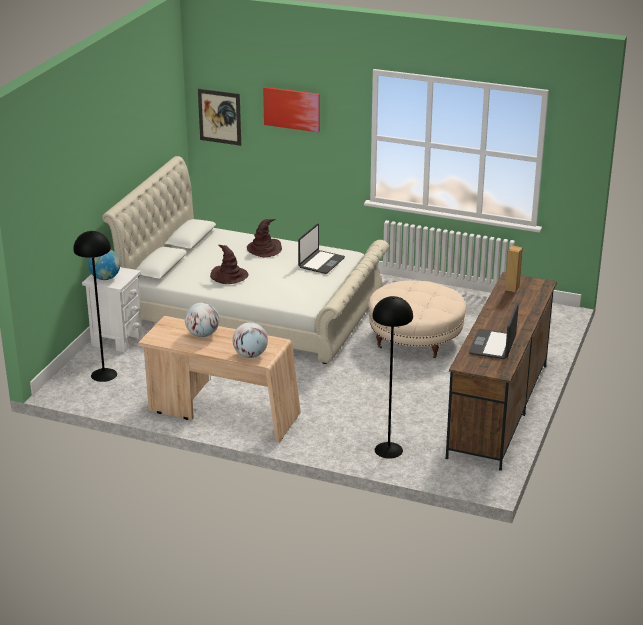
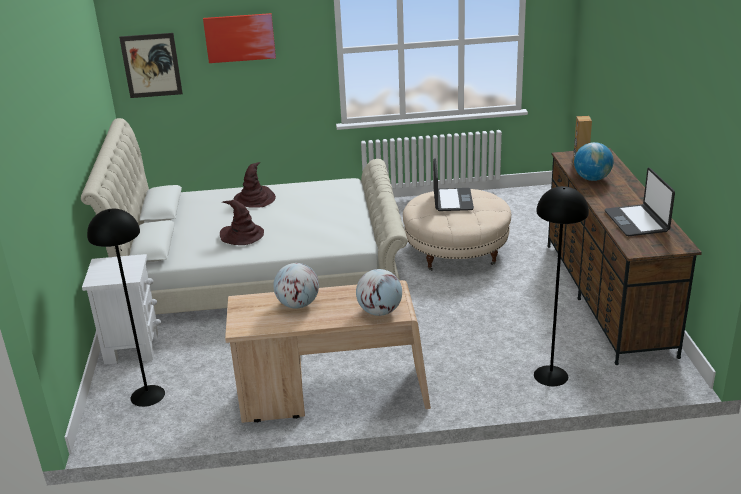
camera: 25 degrees left, 0 degrees up
(105, 278) = (109, 274): globe -> globe (592, 179)
(321, 263) = (328, 197): laptop -> laptop (452, 200)

